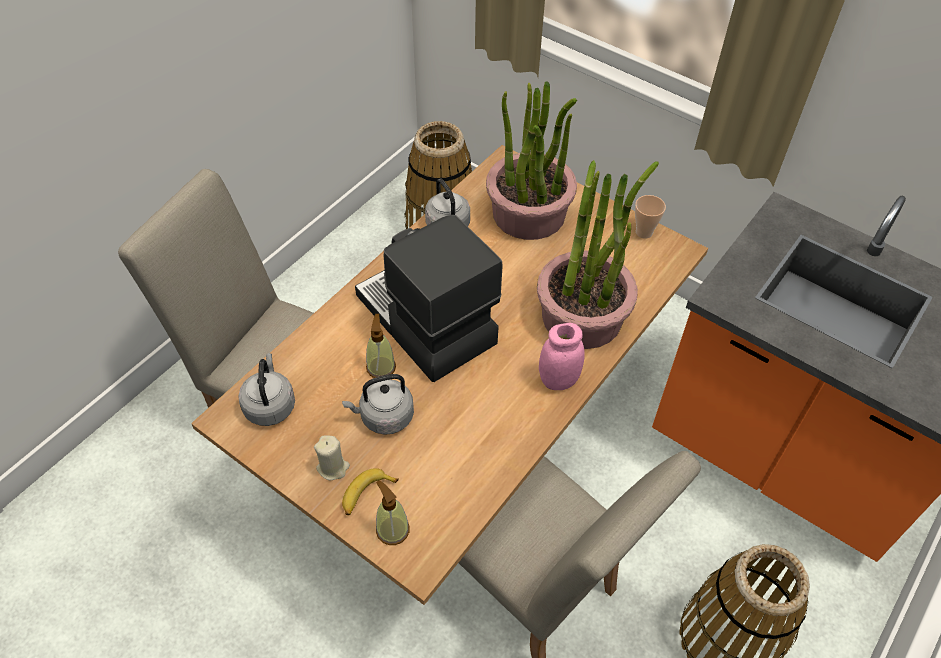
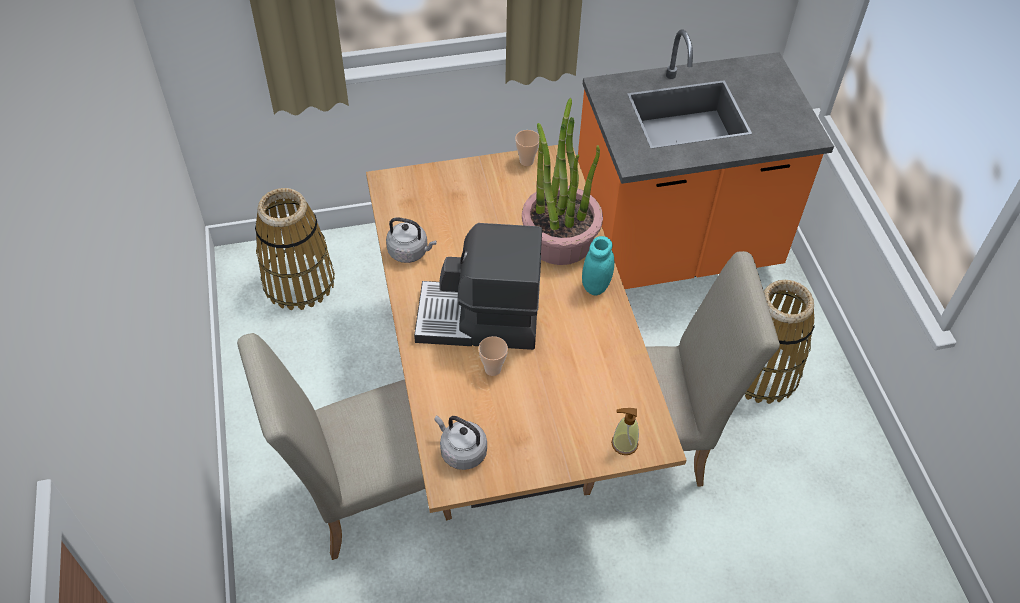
camera: 50 degrees left, 0 degrees up
(333, 467) = (548, 446): beige candle -> none
(366, 495) = (586, 441): banana -> none
(381, 367) = (492, 369): soap dispenser -> cup
(384, 417) = (535, 393): grey kettle -> none
(529, 214) = (446, 203): potted plant -> none
(558, 380) = (596, 286): pink jar -> turquoise jar

